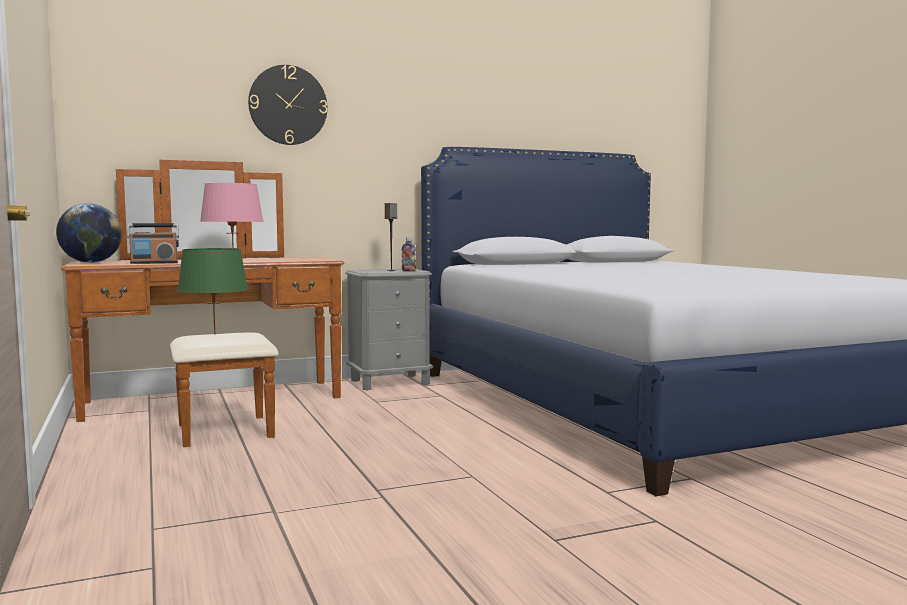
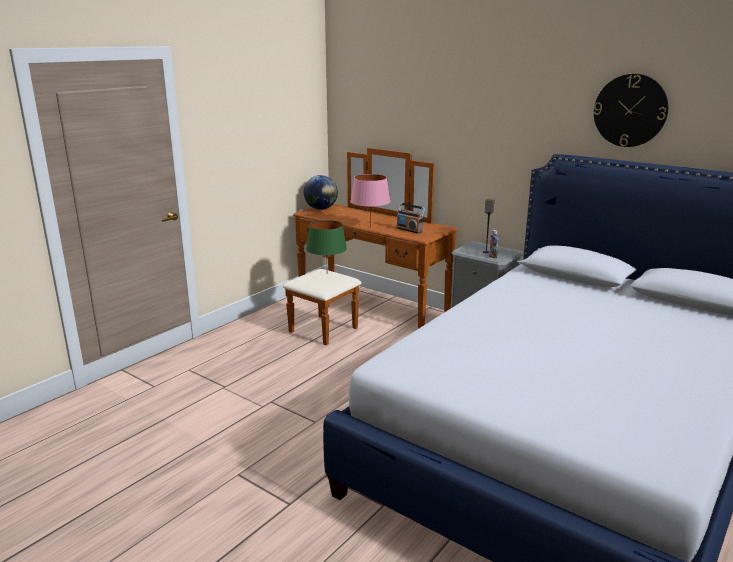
camera: 60 degrees right, 15 degrees up
(154, 263) = (333, 219): radio -> radio (409, 230)
(288, 105) = (445, 111): wall clock -> wall clock (630, 110)

